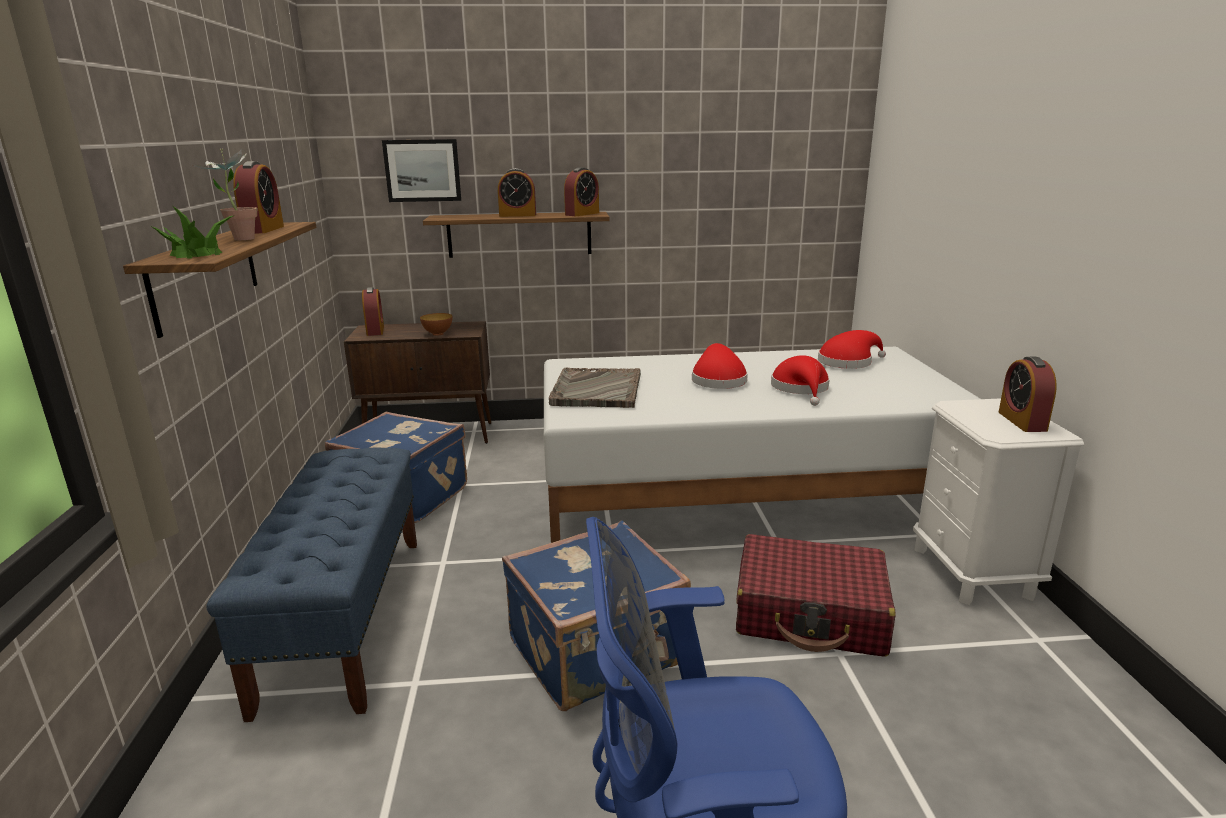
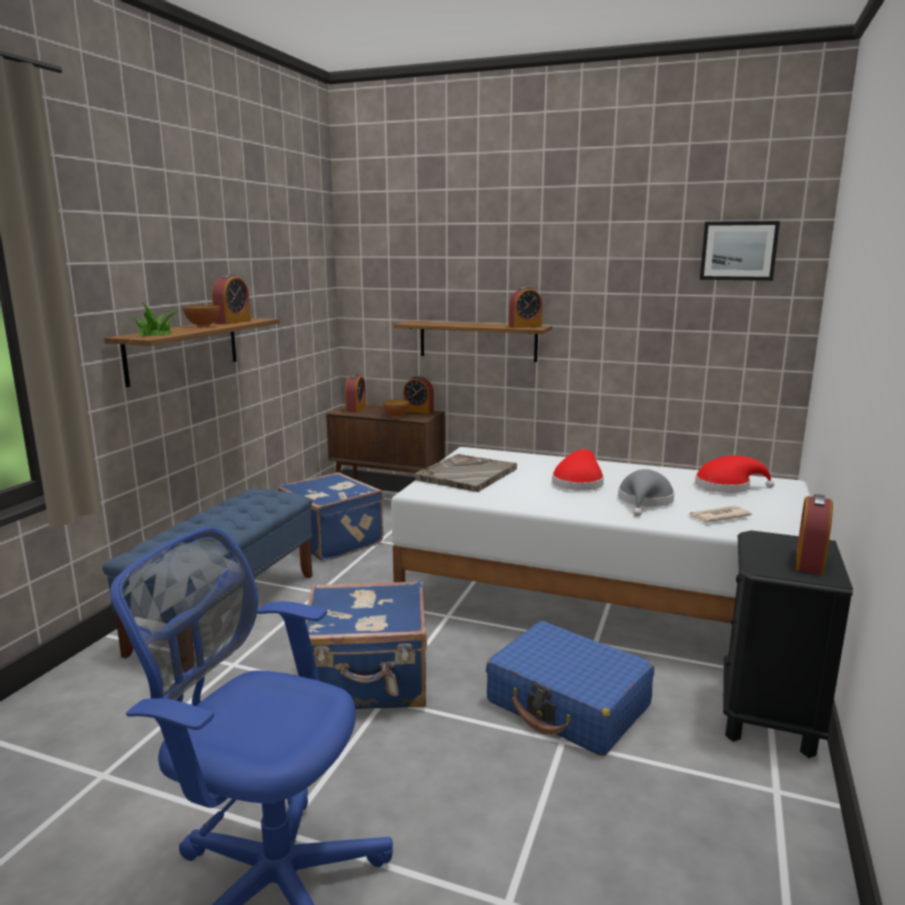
camera: 25 degrees right, 5 degrees down
(239, 238) = (203, 326): potted plant -> bowl
(422, 170) = (406, 284): picture -> picture (738, 251)
(517, 215) = (472, 324): alarm clock -> alarm clock (418, 411)
(801, 389) = (645, 501): red hat -> grey hat
(810, 613) = (568, 704): red suitcase -> blue suitcase
(879, 393) = (717, 517): none -> newspaper
(973, 573) = (768, 716): white nightstand -> black nightstand

